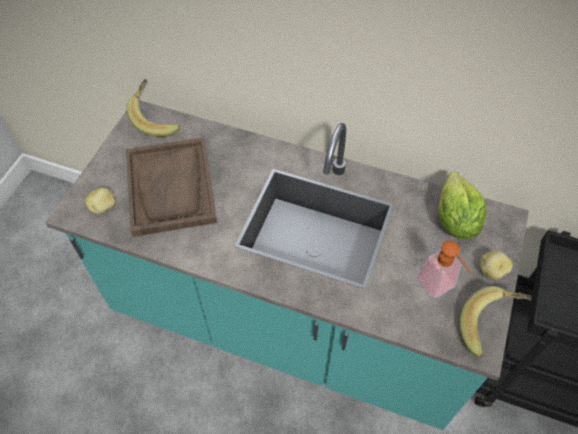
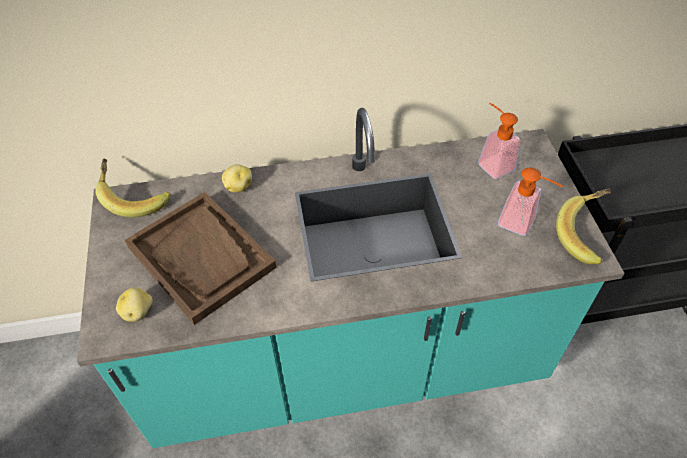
camera: 30 degrees left, 5 degrees down
(454, 220) = (492, 163): lettuce -> soap dispenser
(491, 270) = (552, 190): potato -> potato (238, 186)

